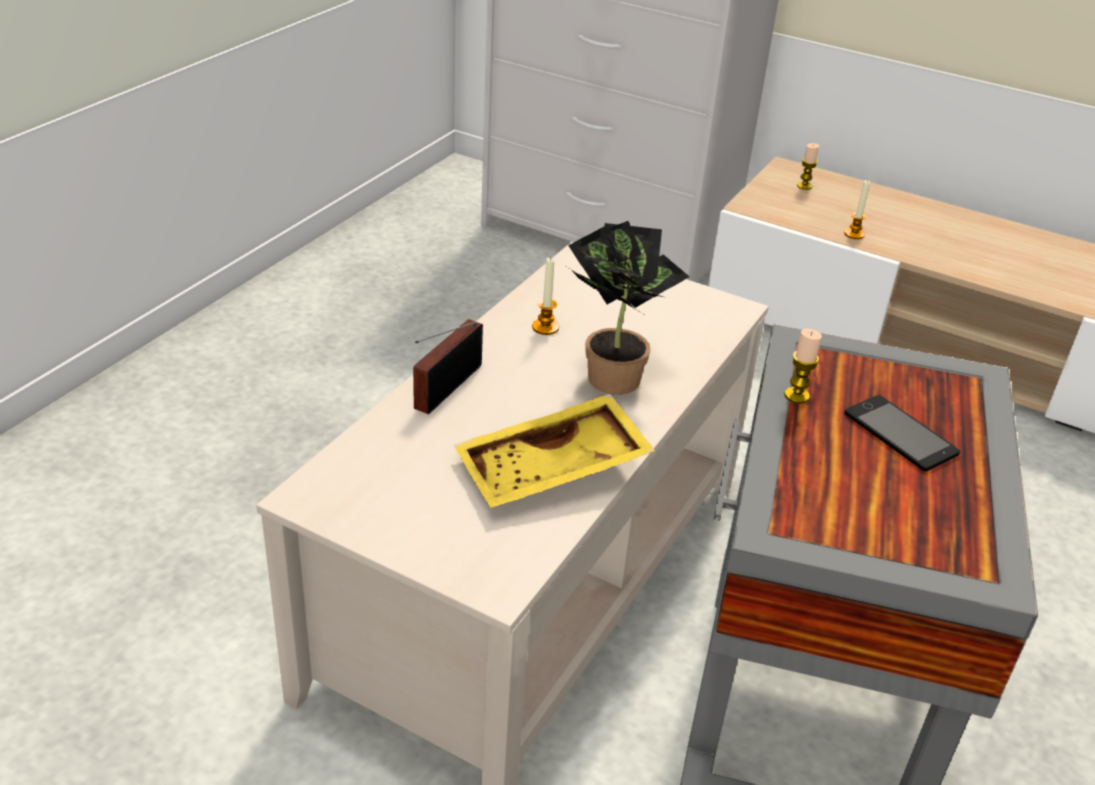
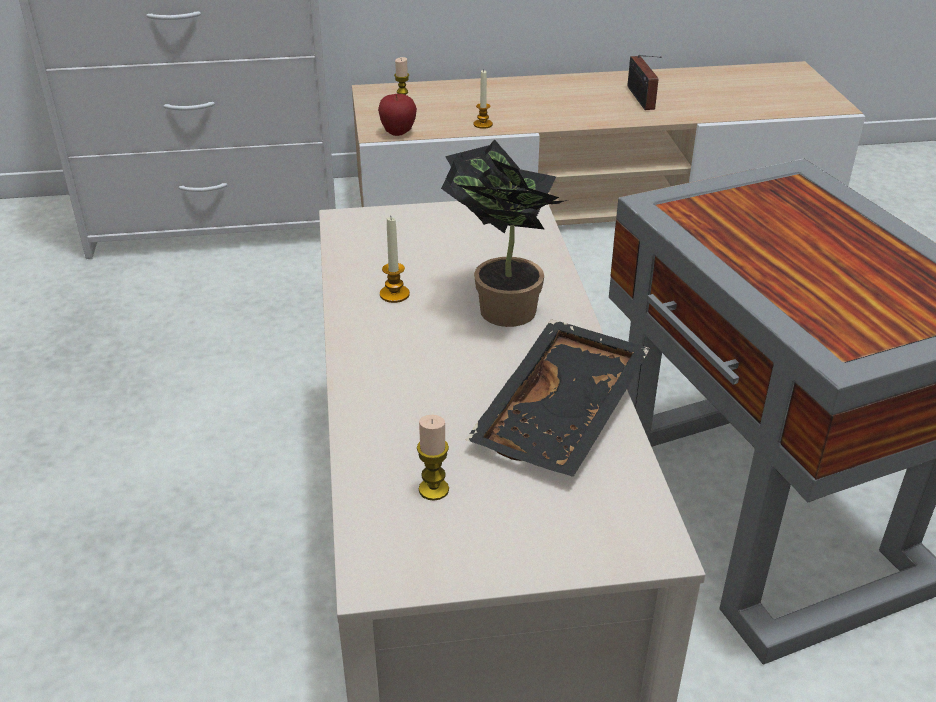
camera: 35 degrees left, 0 degrees up
(444, 389) = (377, 395): radio -> radio (641, 99)
(553, 471) = (563, 416): yellow tray -> black tray
(766, 213) = (398, 133): none -> apple
(796, 395) = (713, 244): candle -> candle (433, 489)
(900, 434) = (813, 238): phone -> none

